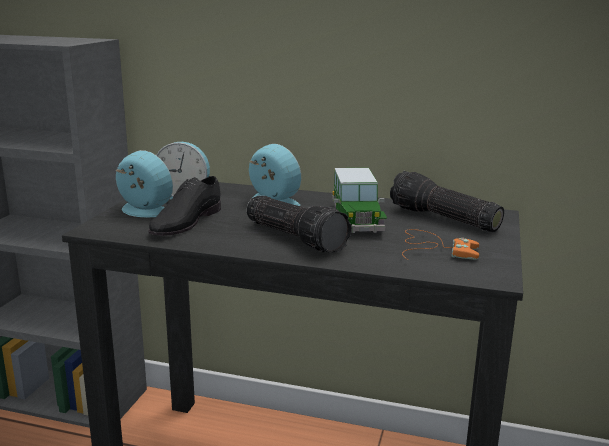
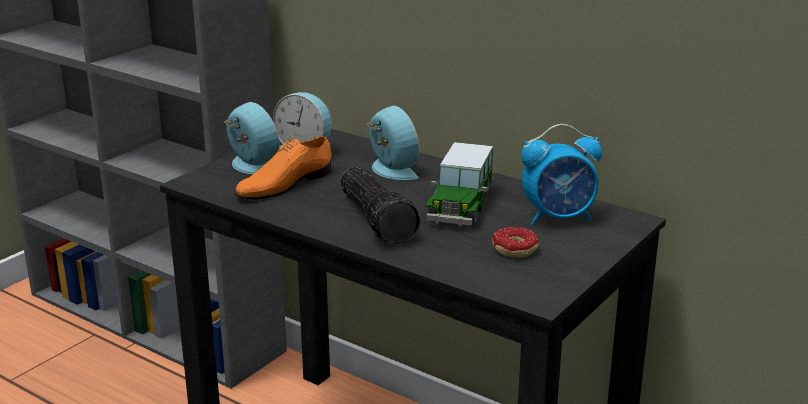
camera: 20 degrees right, 5 degrees up
(185, 221) = (283, 184): black shoe -> orange shoe
(434, 248) = (511, 253): orange game controller -> donut
(442, 219) = (559, 218): flashlight -> alarm clock

